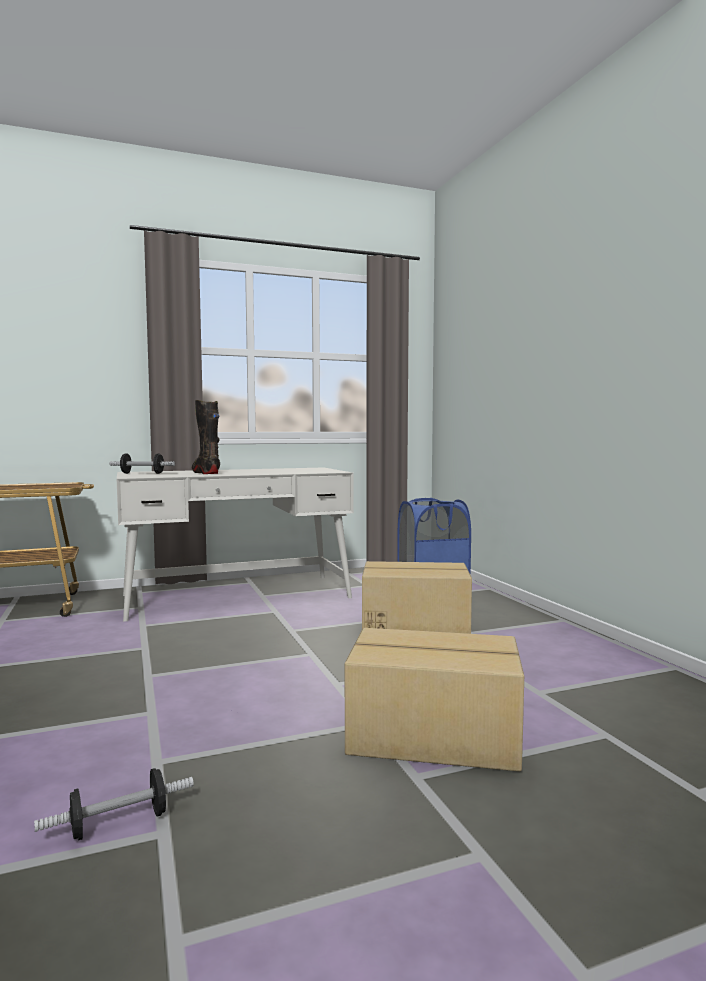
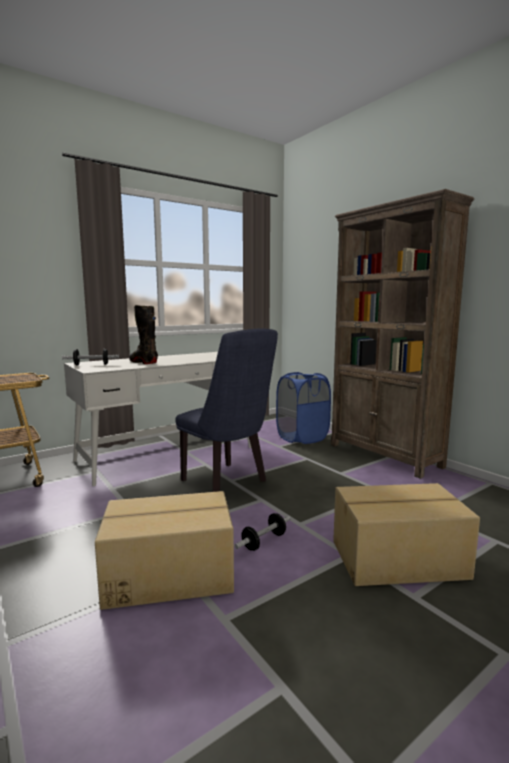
camera: 15 degrees left, 5 degrees up
(119, 824) = (241, 687): dumbbell -> dumbbell (264, 541)
(285, 632) = (228, 483): none -> blue chair
(414, 625) = (312, 466): cardboard box -> cardboard box (169, 574)
(535, 621) = (384, 456): none -> brown bookcase

